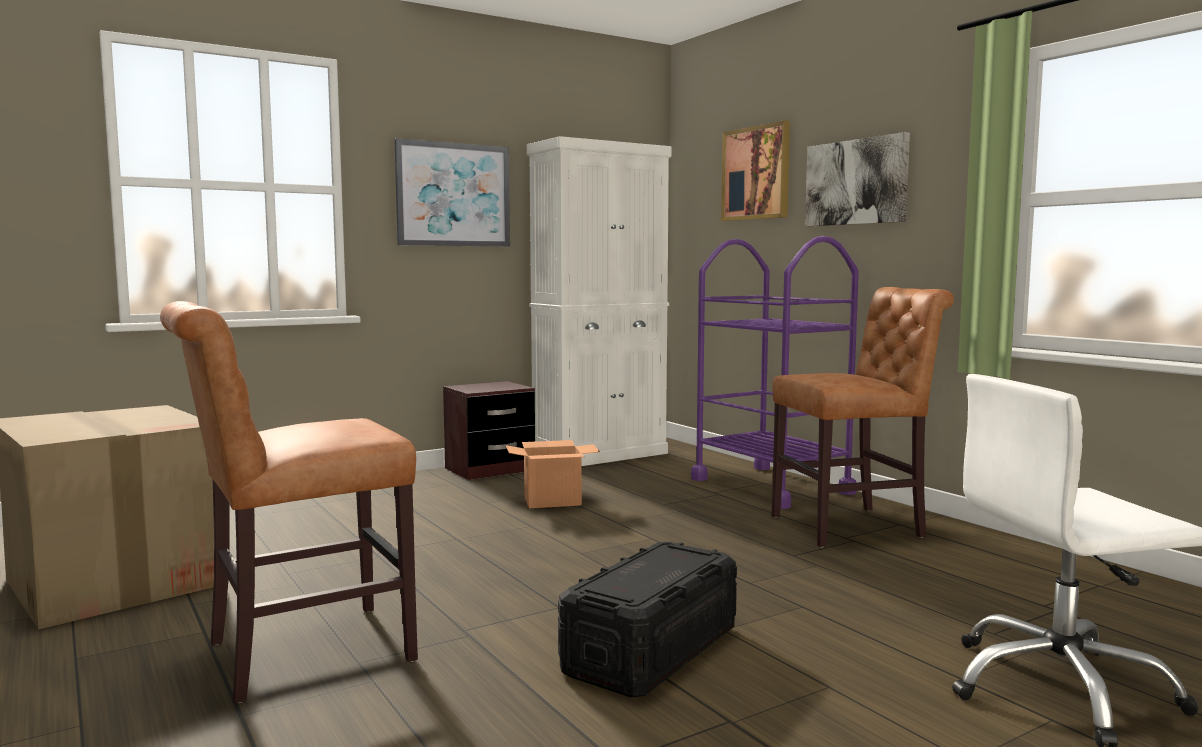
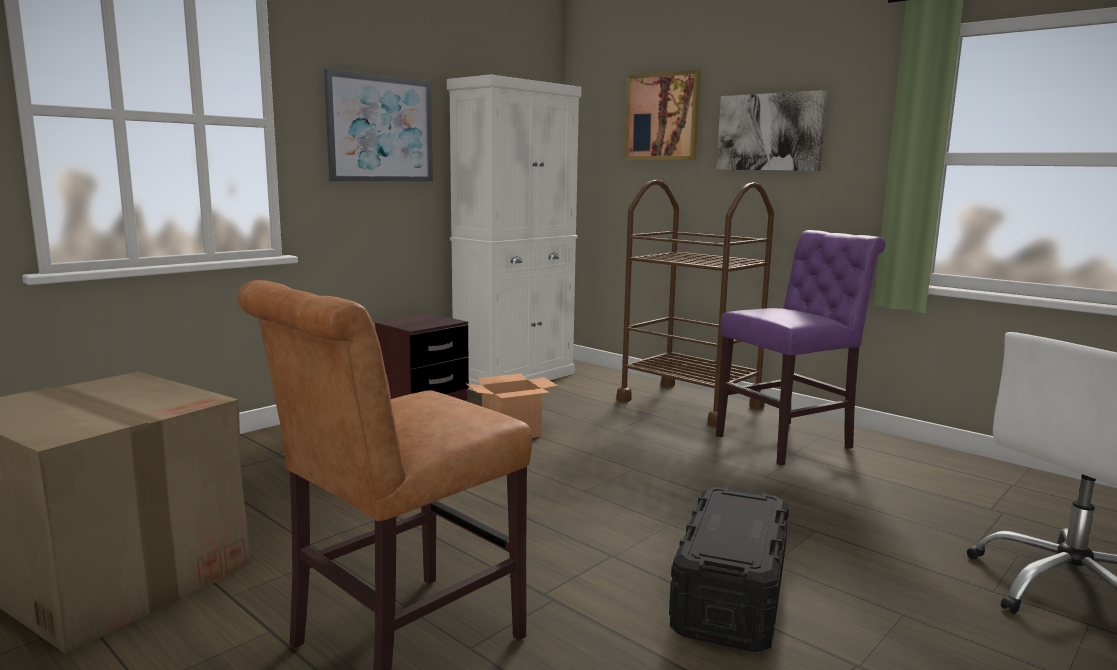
camera: 15 degrees left, 5 degrees up
(771, 486) = (689, 404): purple cart -> brown cart
(854, 526) = (789, 441): brown chair -> purple chair

